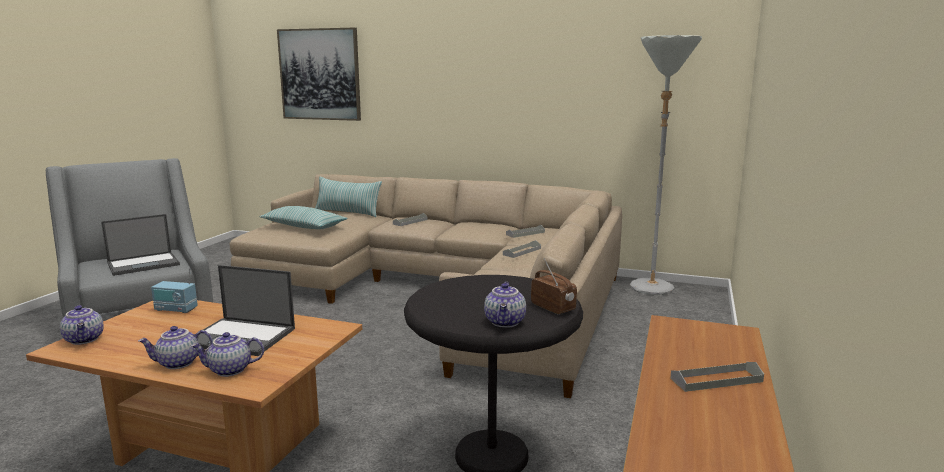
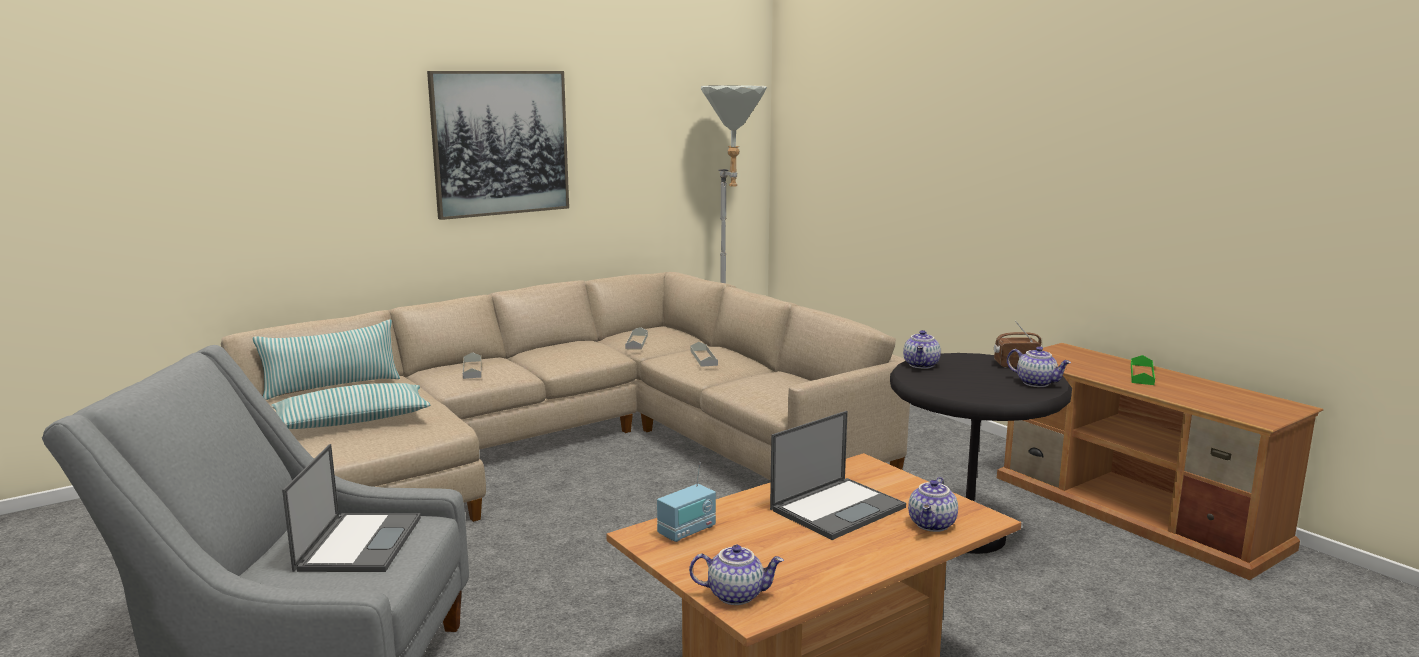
camera: 55 degrees left, 0 degrees up
(178, 363) = (886, 547): teapot -> teapot (922, 365)
(320, 74) = (180, 148): picture -> picture (500, 143)
(716, 380) = (1142, 374): grey tray -> green tray

